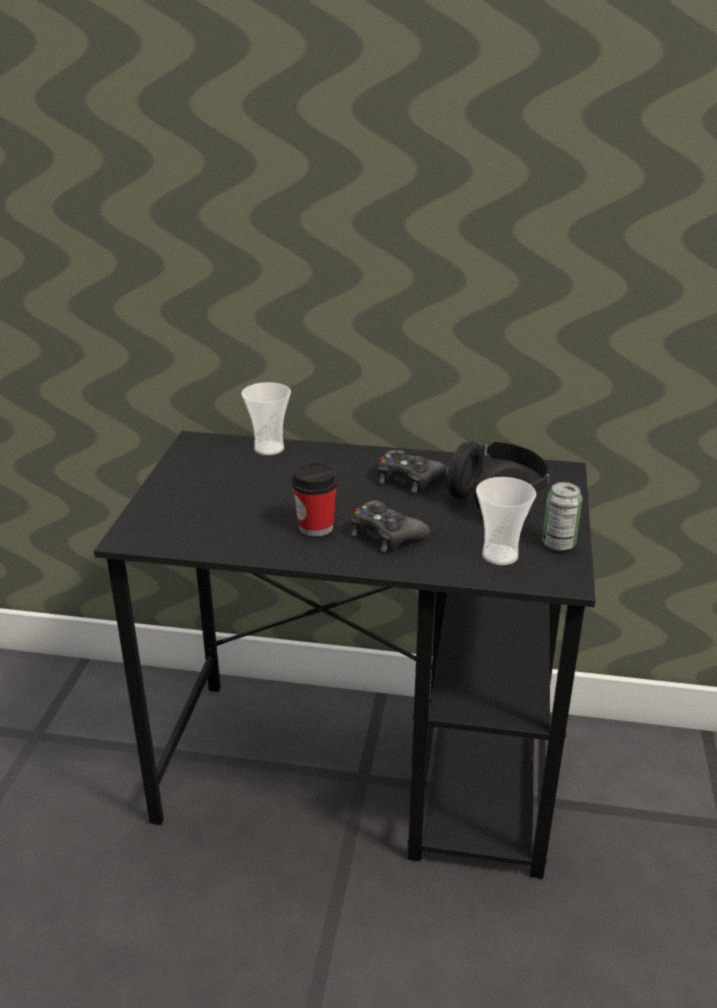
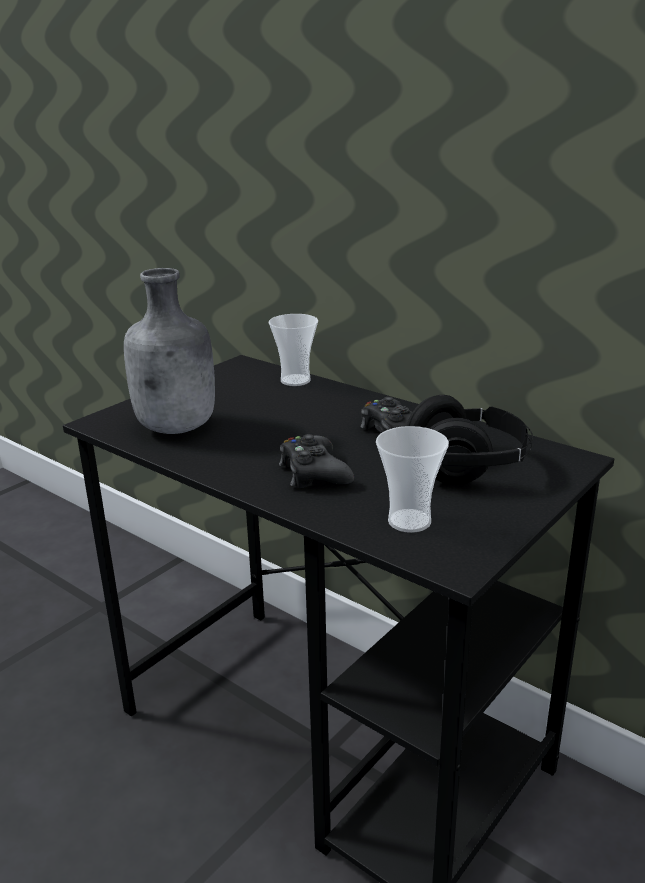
camera: 30 degrees right, 5 degrees down
(216, 523) = (178, 427): none -> grey bottle
(315, 527) = (257, 450): cup -> none
(558, 544) = (490, 528): can -> none

